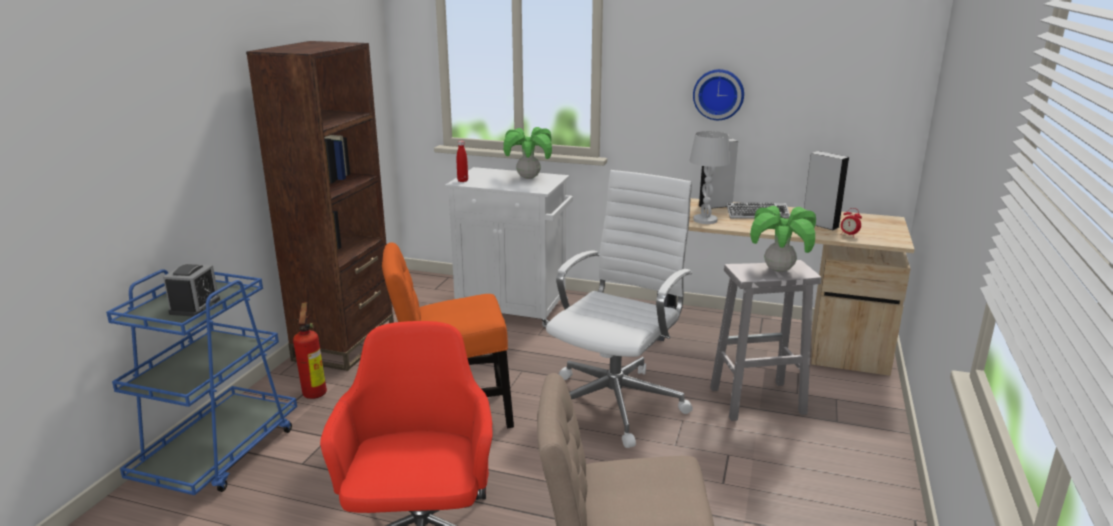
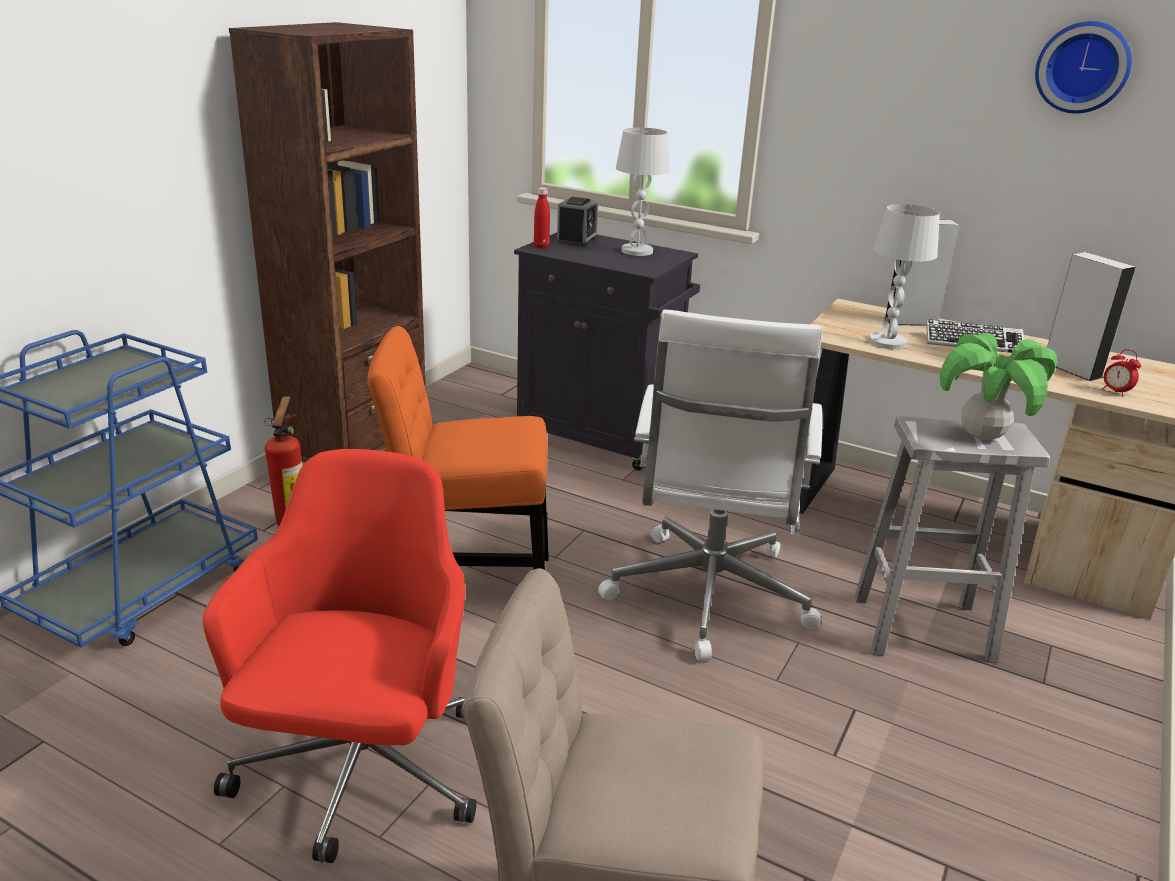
camera: 10 degrees right, 5 degrees up
(195, 306) = (104, 387): alarm clock -> alarm clock (577, 240)
(513, 308) = (600, 436): white cabinet -> black cabinet
(528, 177) = (637, 251): potted plant -> white table lamp
(617, 401) = (708, 597): white office chair -> white office chair turned 150 degrees clockwise
(718, 94) = (939, 148): wall clock -> wall clock (1083, 67)

